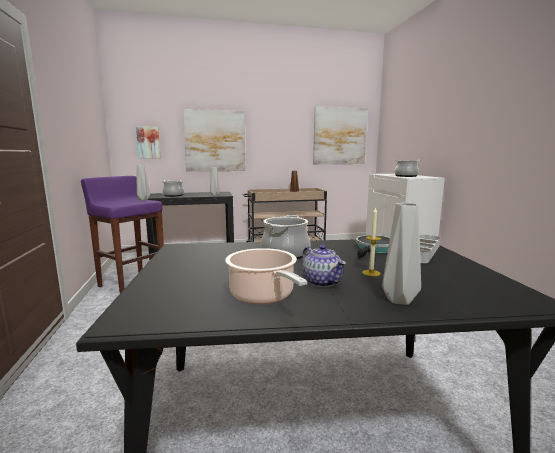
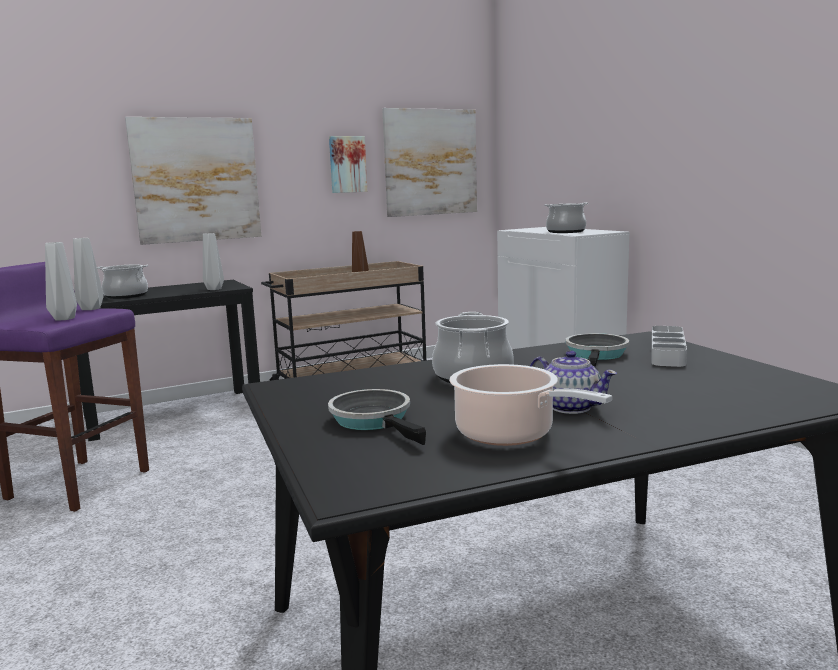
camera: 15 degrees left, 0 degrees up
(148, 142) = (54, 188): picture -> picture (347, 164)
(198, 274) = (374, 421): none -> frying pan
(371, 273) = (624, 387): candle -> none
(400, 299) = (692, 414): grey vase -> grey vase (65, 318)

